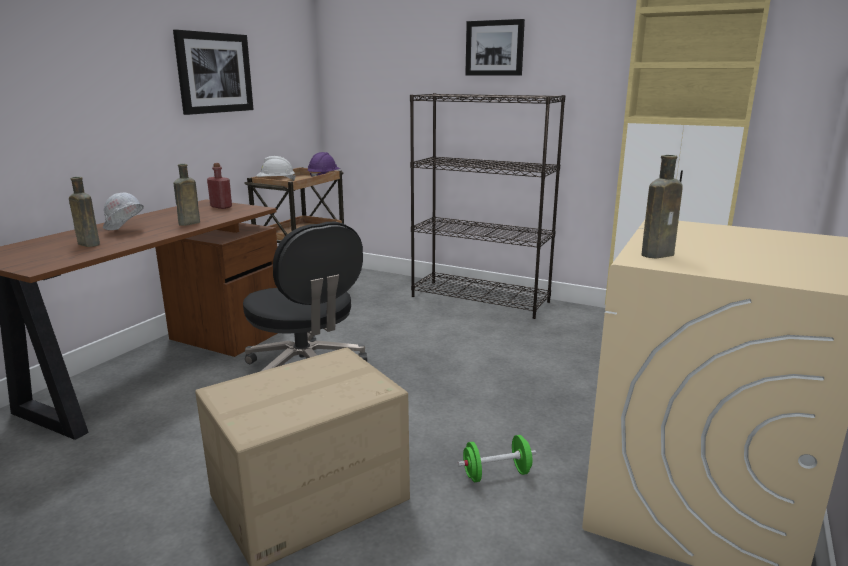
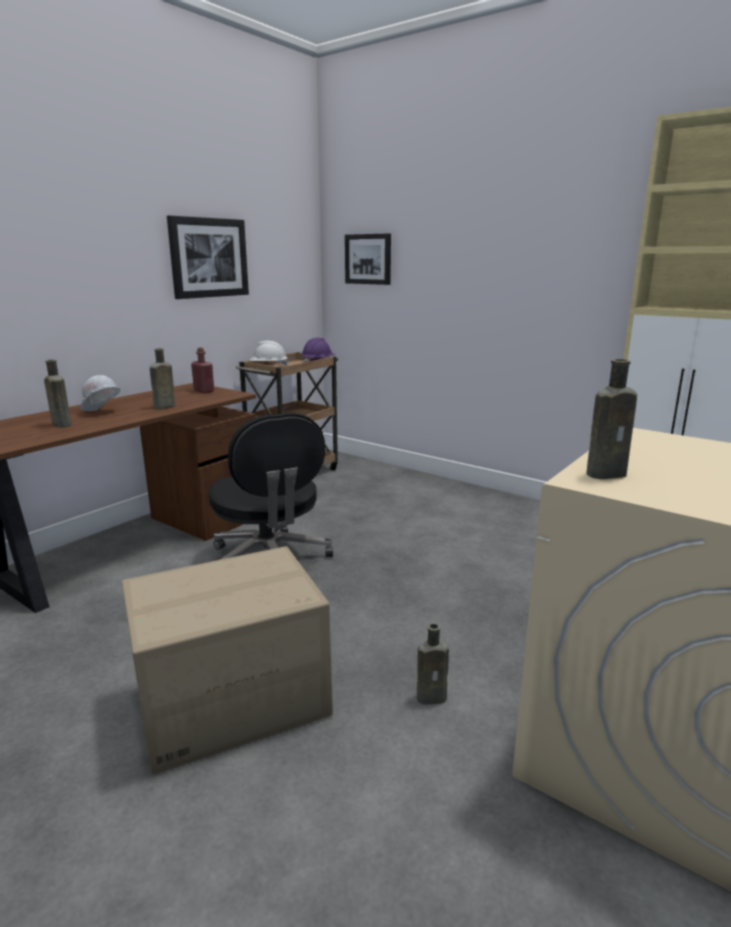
camera: 10 degrees right, 0 degrees up
(481, 299) = (471, 497): black bookcase -> none
(494, 48) = (496, 231): picture -> picture (368, 259)
(496, 474) = (433, 697): green dumbbell -> brown bottle

